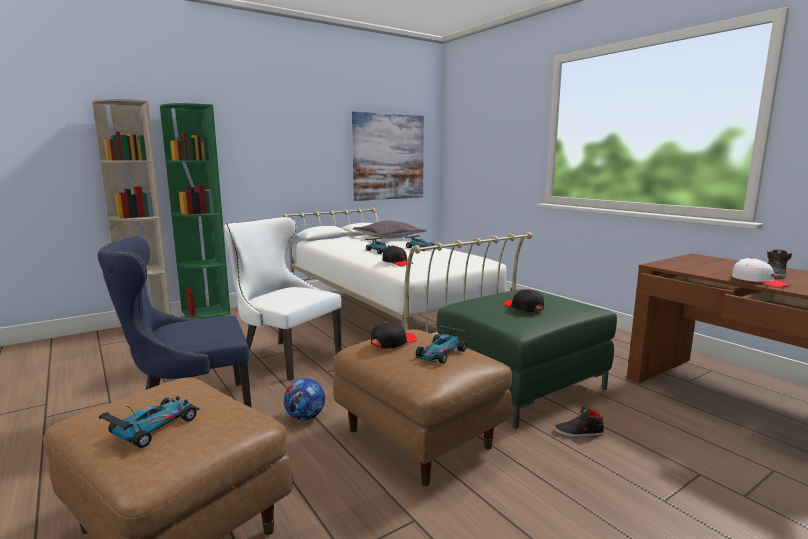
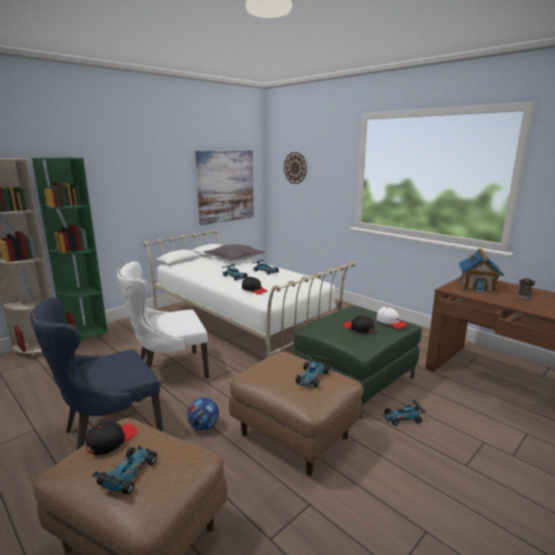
camera: 10 degrees left, 5 degrees up
(286, 357) = (169, 371): white chair -> white chair turned 45 degrees counterclockwise
(393, 342) = (273, 369): black cap -> black cap (111, 440)
(474, 135) = (295, 168): none -> wall clock
(579, 433) = (402, 418): black shoe -> toy car
(704, 264) = (477, 286): none -> toy house
(759, 281) = (516, 304): white cap -> white cap (391, 322)

